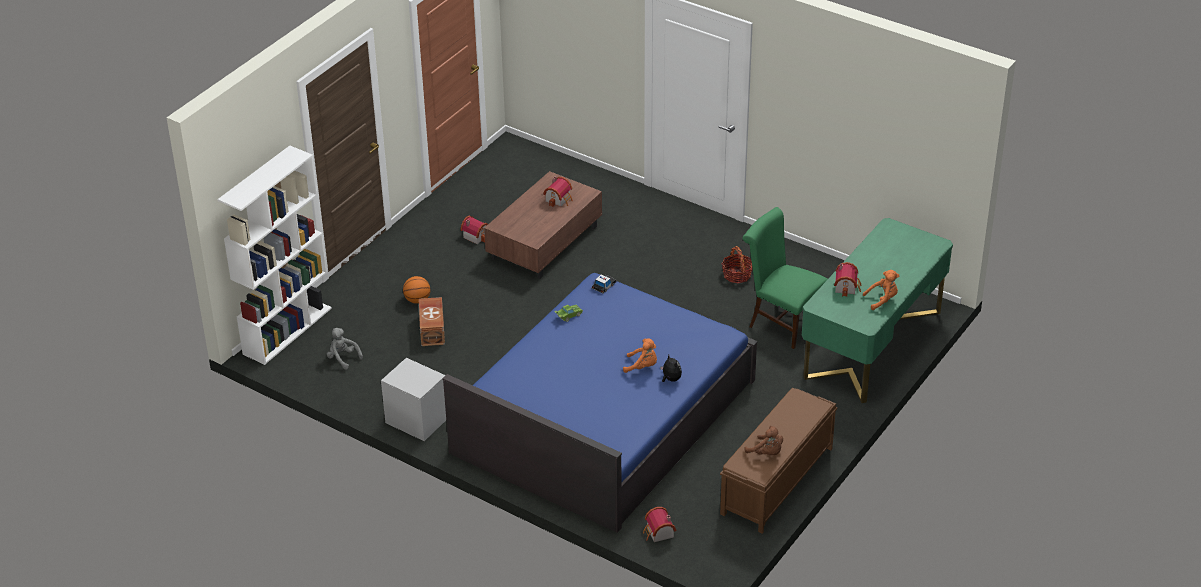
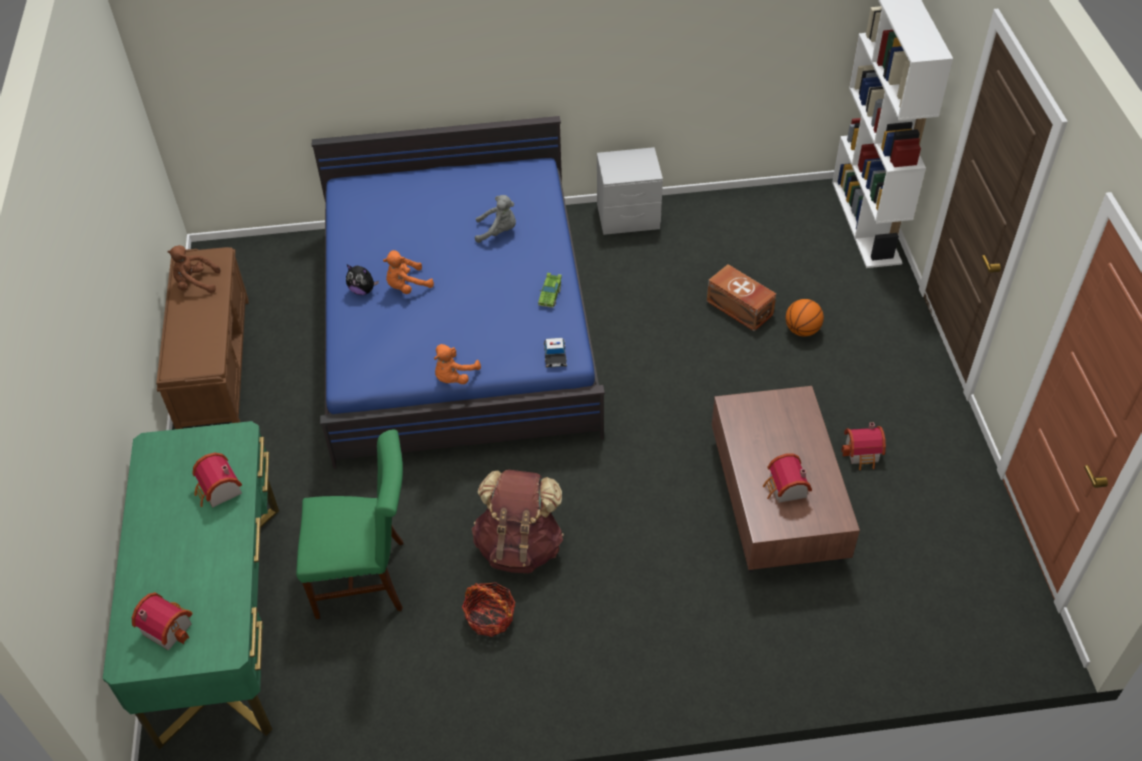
camera: 140 degrees right, 10 degrees up
(343, 358) = (776, 229): grey plush toy -> grey plush toy (498, 231)
(658, 533) = (293, 250): toy house -> toy house (168, 626)
(692, 293) = (520, 546): none -> brown backpack
(882, 300) = (155, 500): orange plush toy -> orange plush toy (454, 377)

